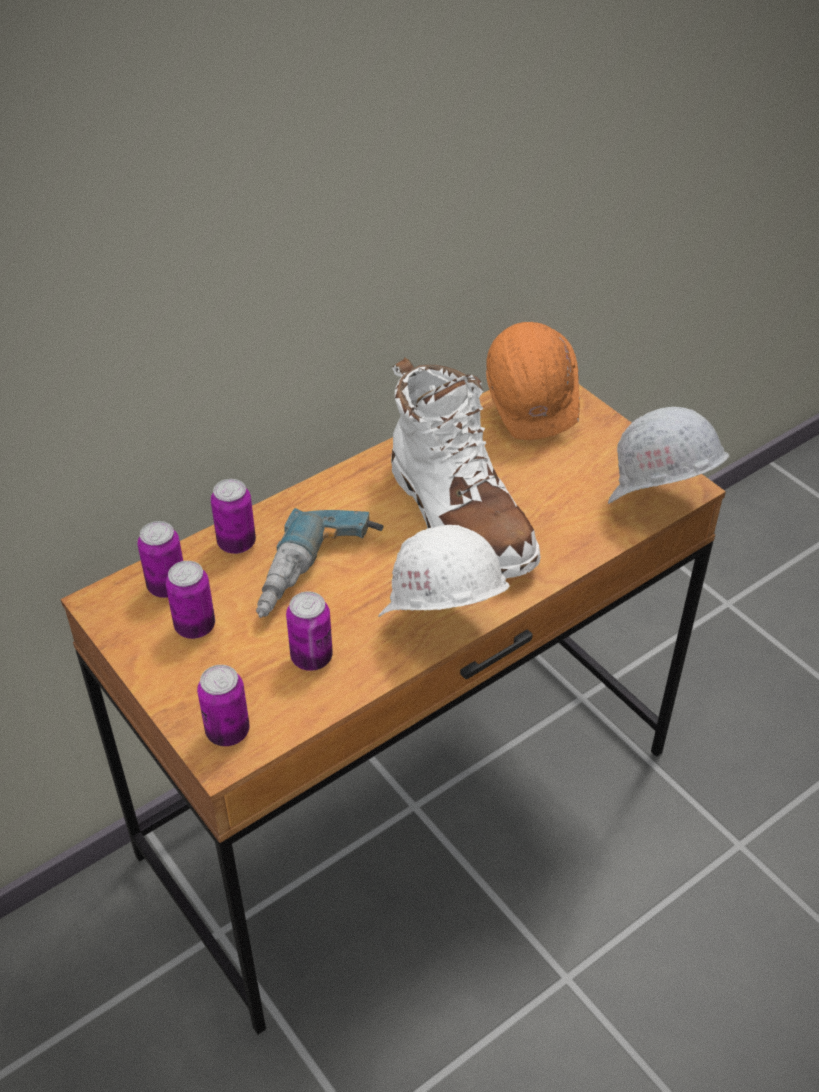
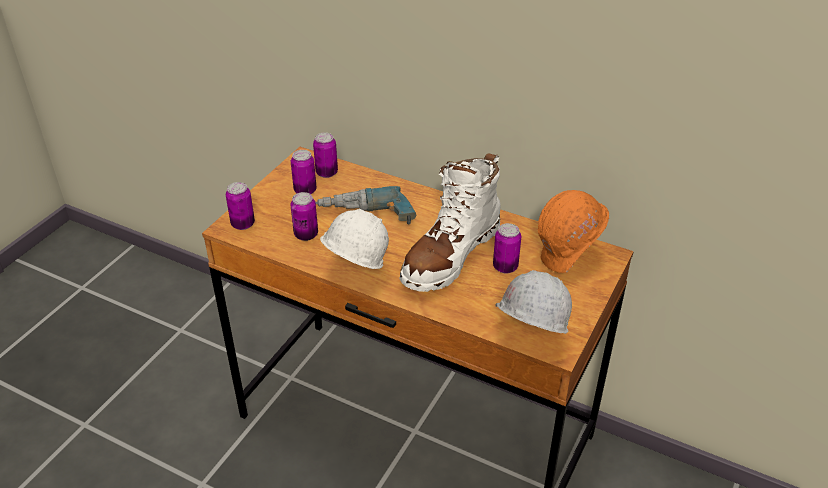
camera: 65 degrees right, 5 degrees down
(236, 543) = (371, 183): can -> can (505, 267)

